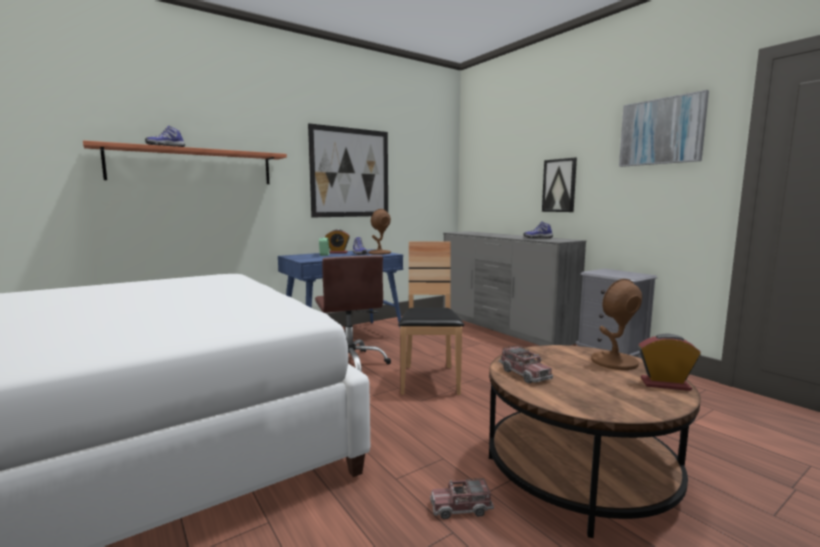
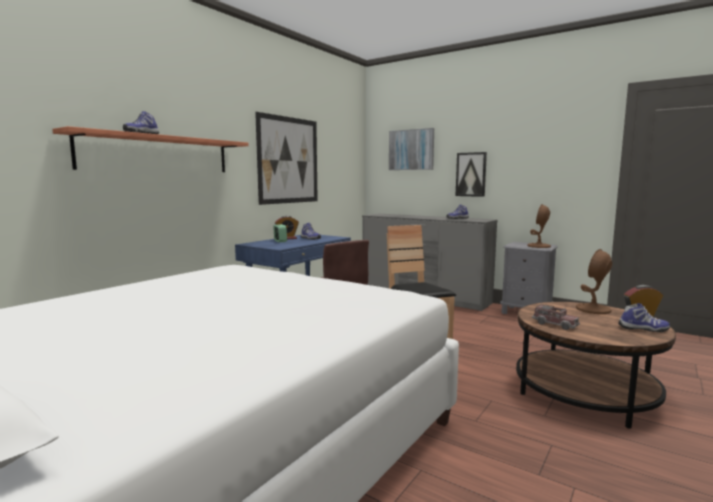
camera: 20 degrees left, 0 degrees up
(379, 253) = (326, 237): brown table lamp -> brown table lamp (539, 246)
(461, 508) = (539, 429): toy truck -> none
(647, 398) = (643, 329): none -> shoe
(661, 131) = (558, 136): picture -> picture (411, 150)

